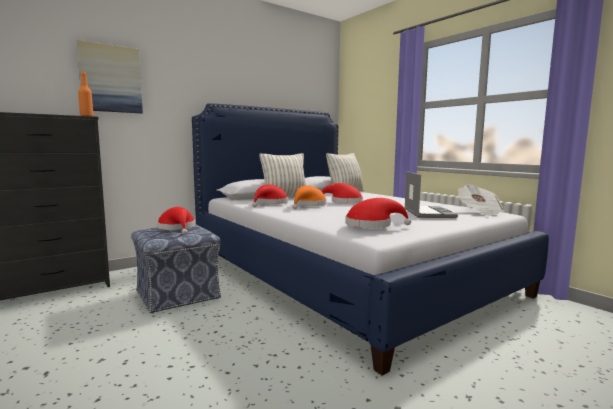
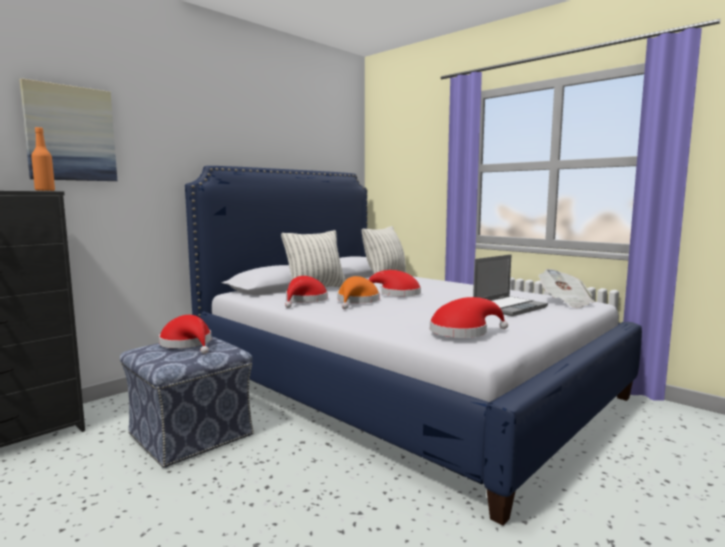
camera: 10 degrees left, 0 degrees up
(427, 213) = (509, 307): laptop -> laptop turned 60 degrees clockwise

